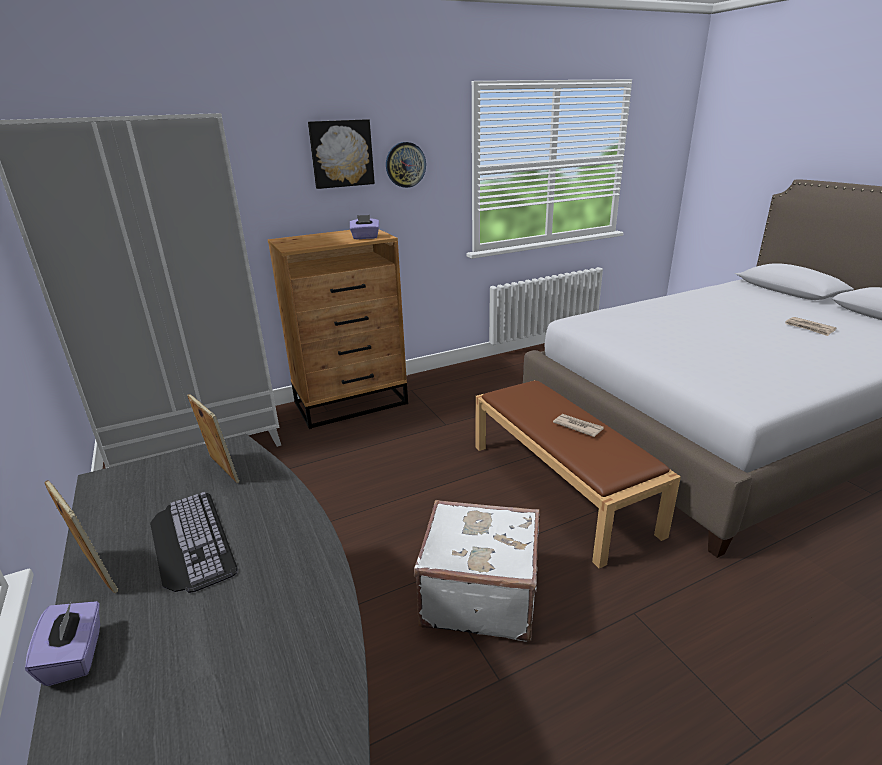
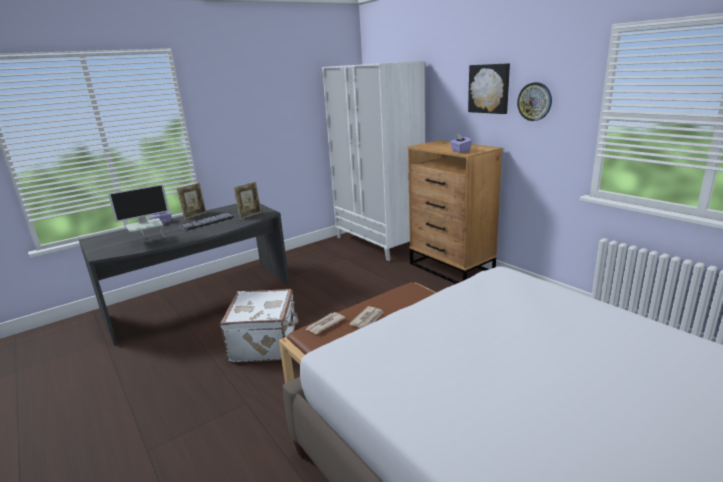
camera: 80 degrees right, 5 degrees down
(262, 651) = (148, 240): none -> monitor
(809, 328) = (620, 444): newspaper -> newspaper (324, 324)

